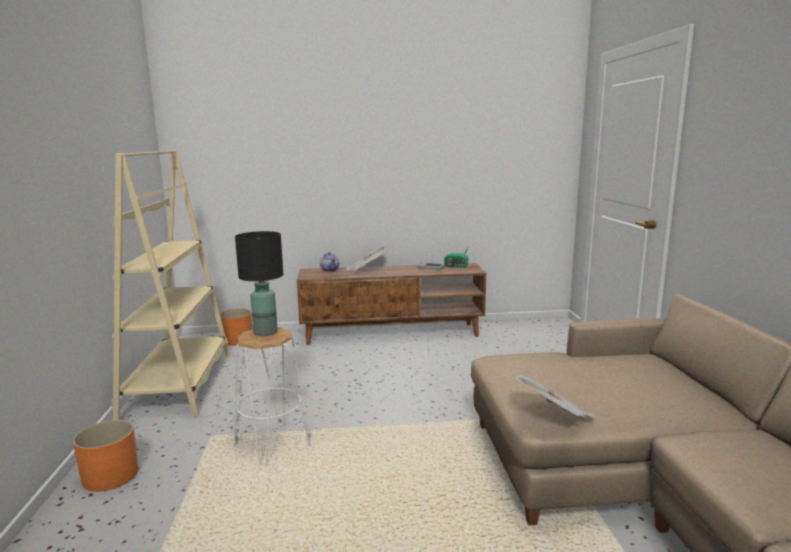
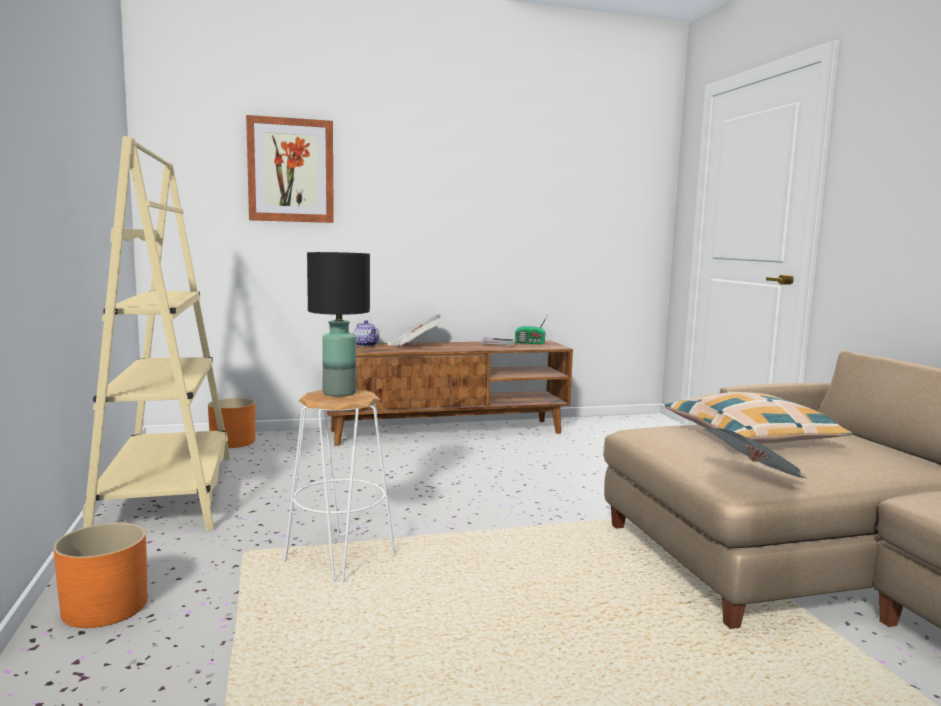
camera: 10 degrees left, 5 degrees down
(270, 143) = (291, 170): none -> picture
(579, 368) = (750, 436): none -> pillow

